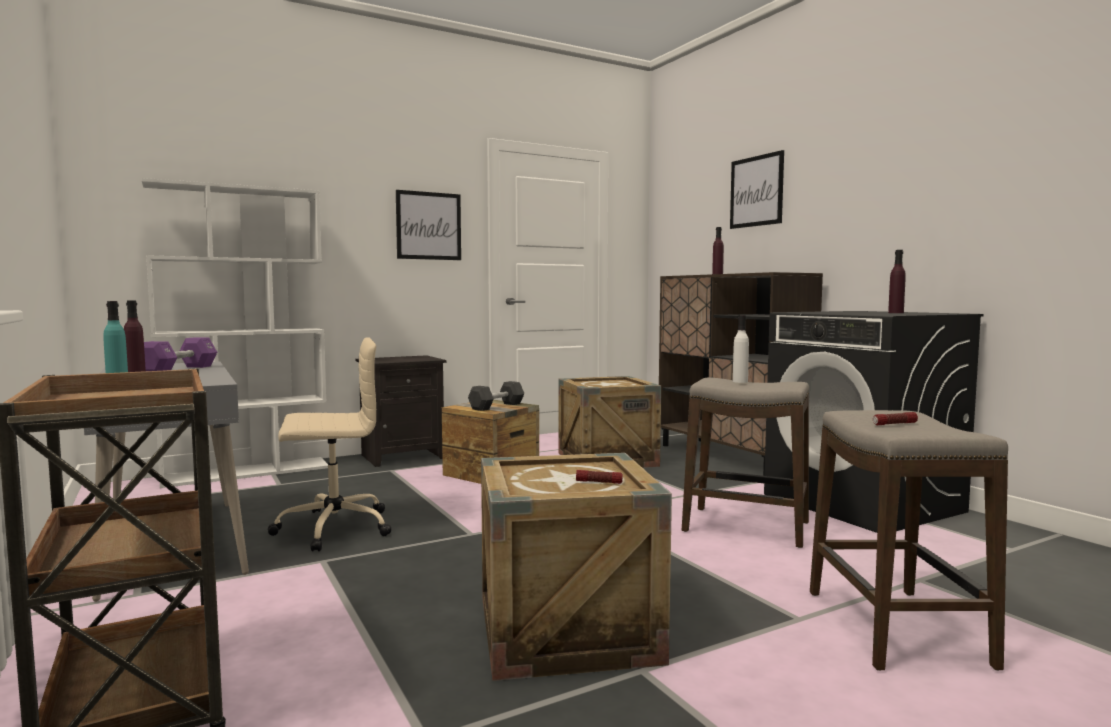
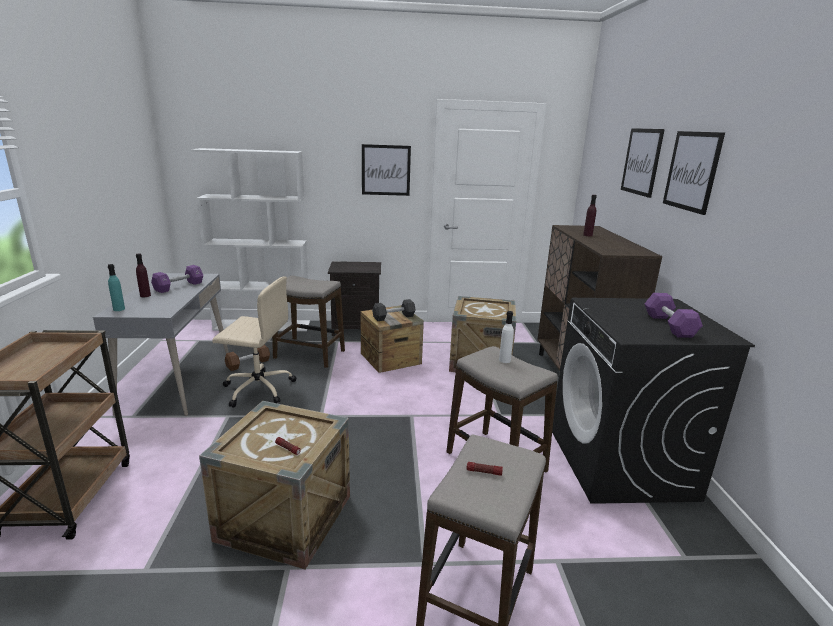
camera: 25 degrees right, 15 degrees up
(279, 509) = (248, 364): none -> brown dumbbell
(368, 487) = (309, 355): none -> stool
(837, 179) = (692, 171): none -> picture
(896, 313) = (669, 325): purple bottle -> purple dumbbell

